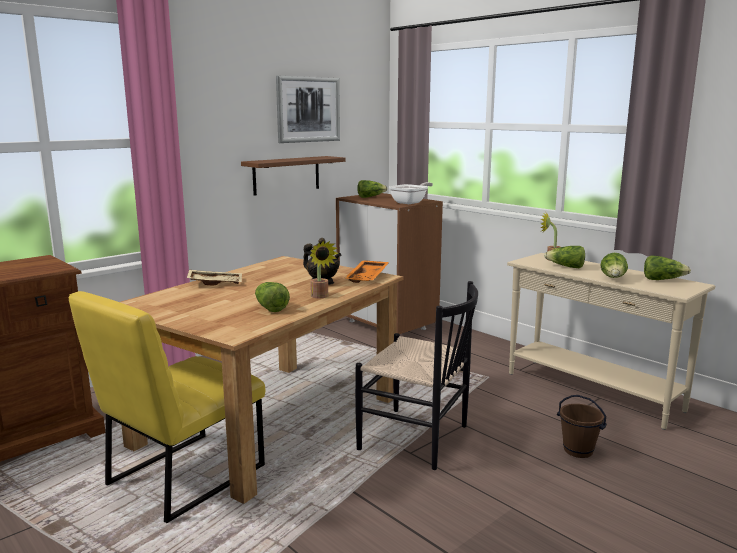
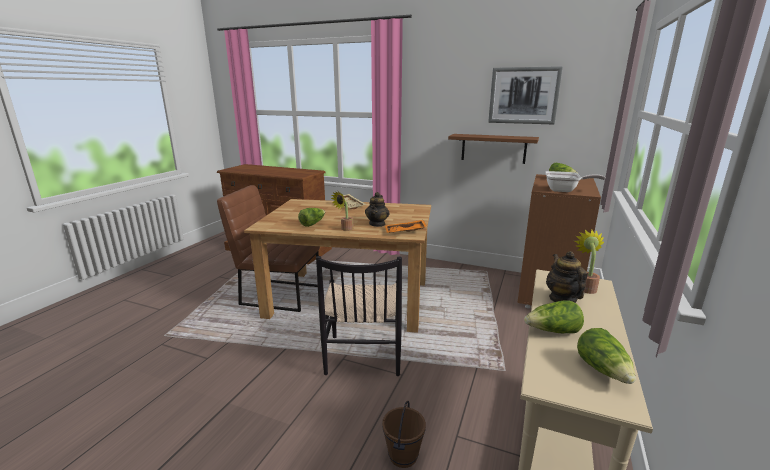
camera: 65 degrees right, 5 degrees up
(182, 477) = (279, 295): yellow chair -> brown chair
(566, 267) = (562, 299): lettuce -> teapot

